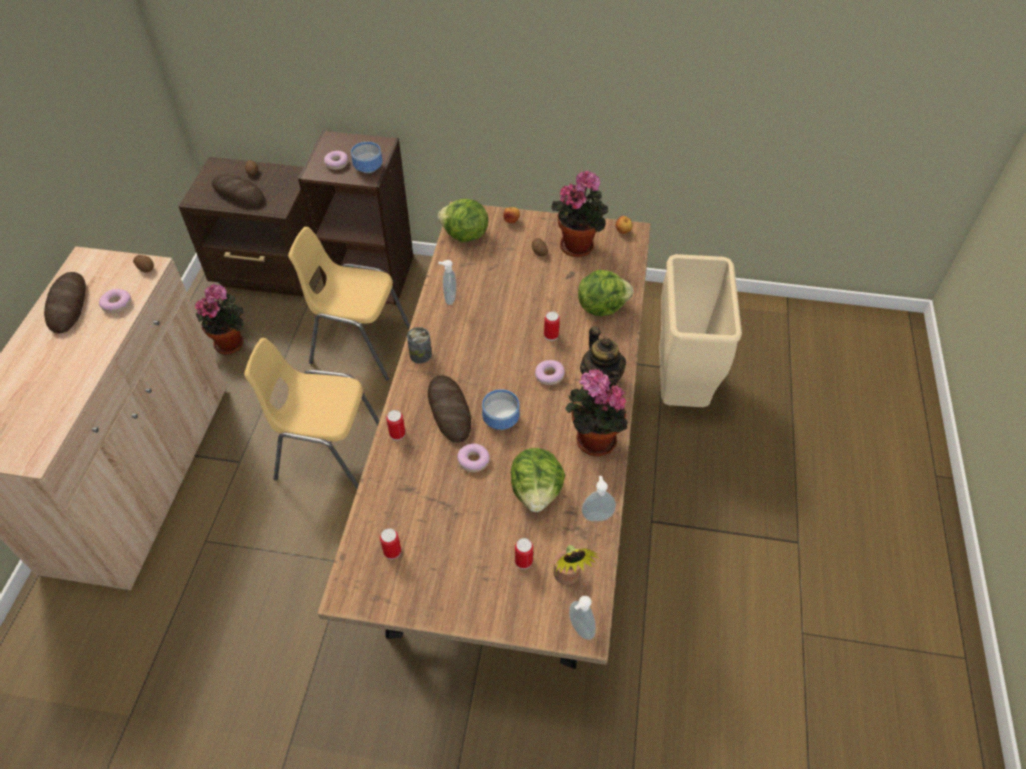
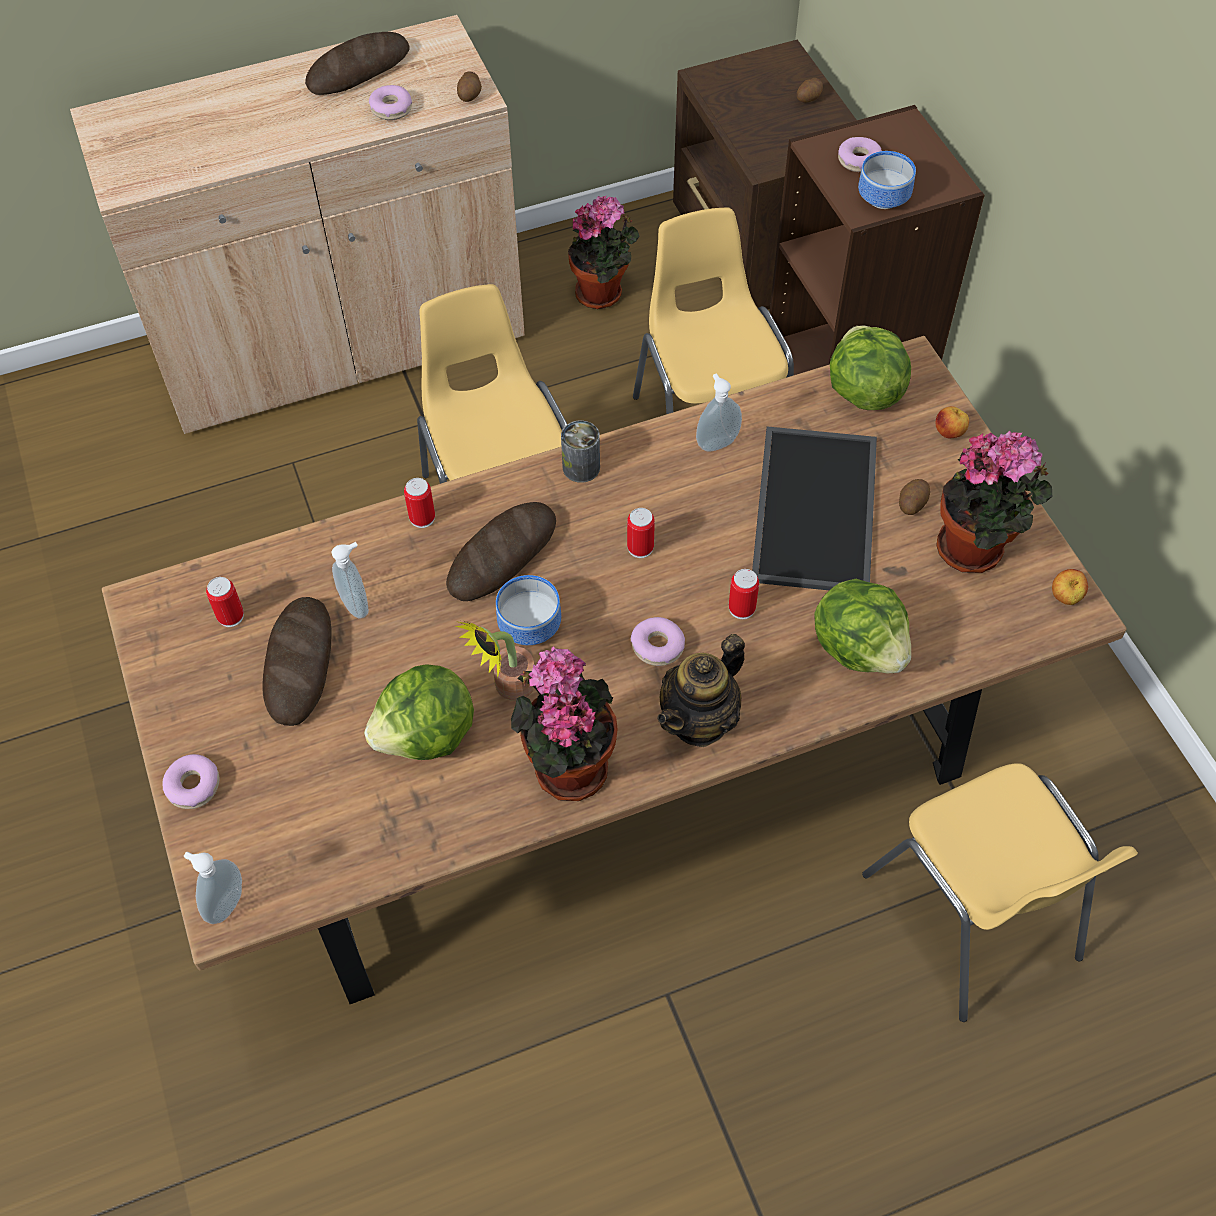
camera: 60 degrees right, 5 degrees up
(238, 194) = (754, 111): bread -> bread (300, 664)
(473, 460) = (433, 630): donut -> donut (193, 786)
(518, 283) = (818, 511): none -> tray
(523, 561) = (299, 778): can -> can (640, 548)
(568, 578) = (301, 848): potted plant -> potted plant (508, 688)
(597, 515) = (431, 836): soap dispenser -> soap dispenser (357, 604)
(681, 388) = (972, 918): beige trash can -> yellow chair

